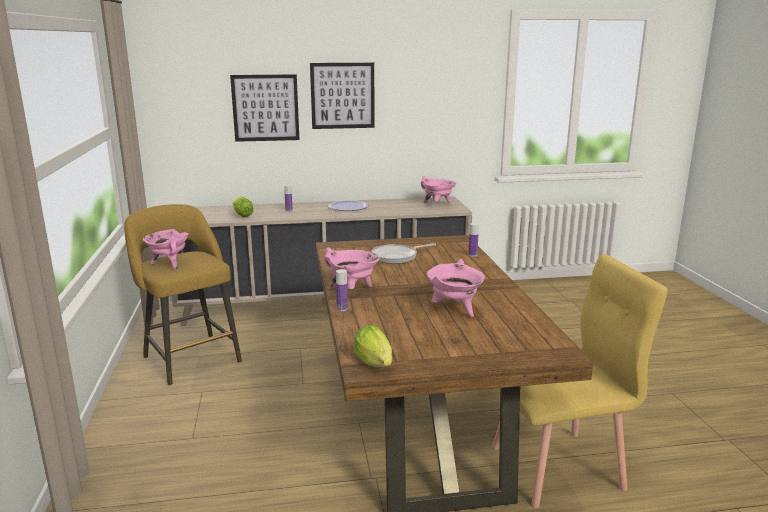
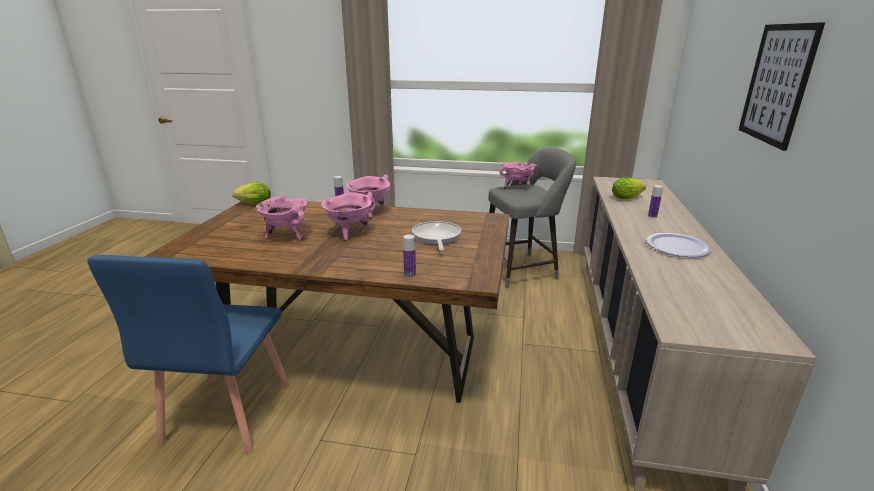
camera: 110 degrees right, 5 degrees up
(189, 357) = (523, 270): yellow stool -> grey stool
(265, 108) = (724, 89): picture -> none
(437, 204) = (714, 317): pink cooking pot -> pink cooking pot (350, 233)
(558, 467) = (227, 413): yellow chair -> blue chair

